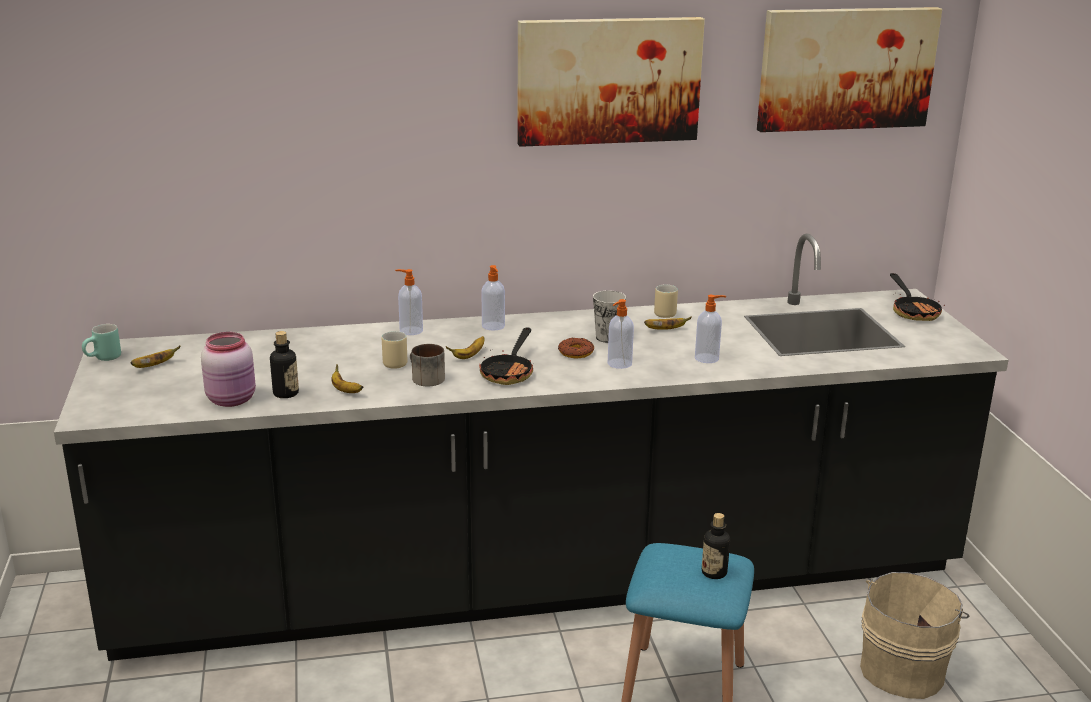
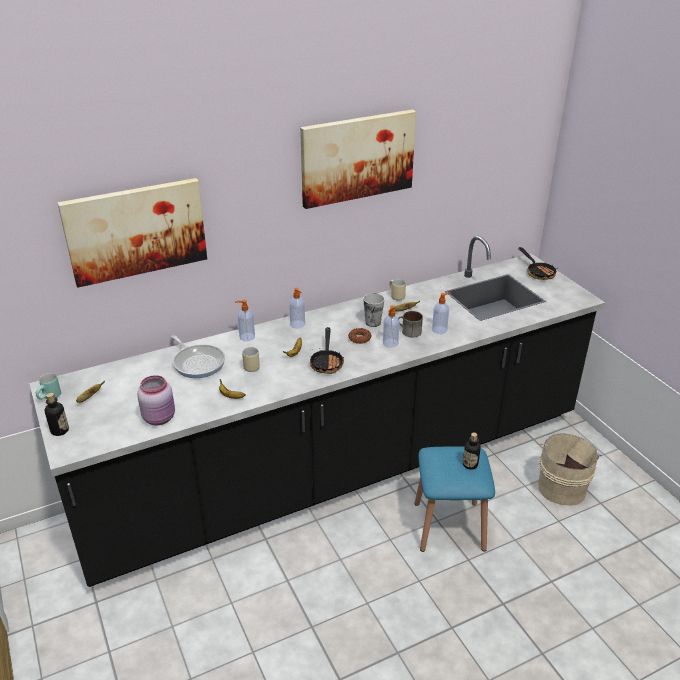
camera: 15 degrees left, 10 degrees up
(286, 393) = (193, 406): bottle -> bottle (60, 430)
(324, 349) = (198, 363): none -> frying pan
(424, 378) = (276, 376): mug -> mug (409, 332)
(846, 68) = (495, 129): picture -> picture (136, 230)

